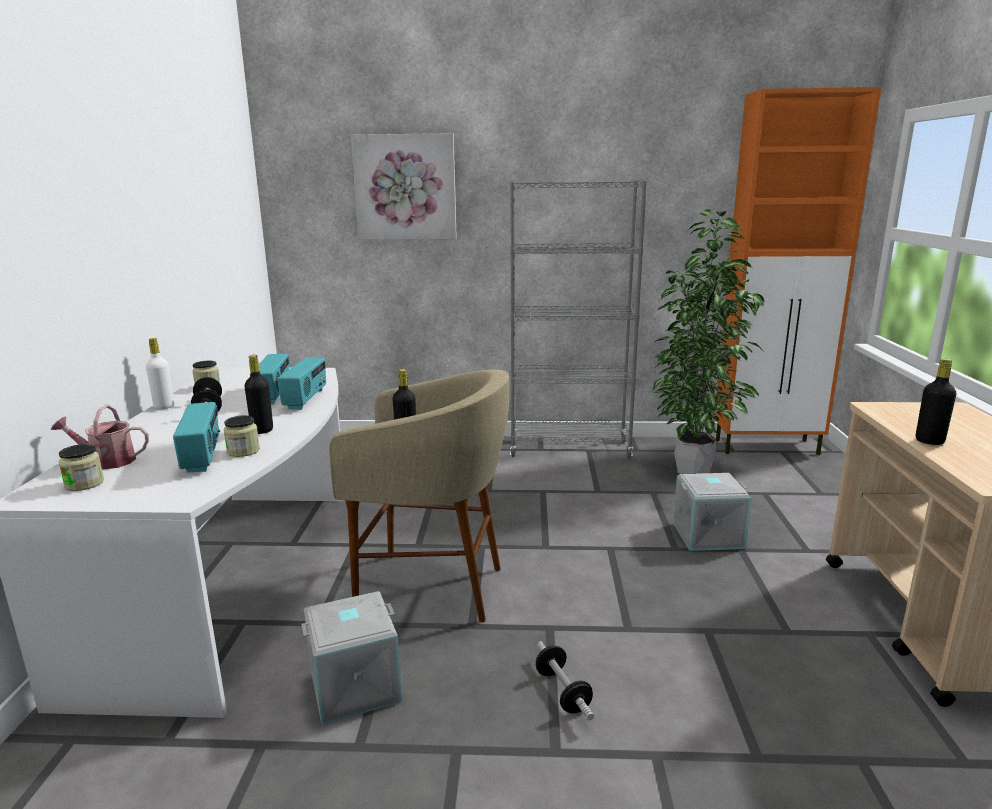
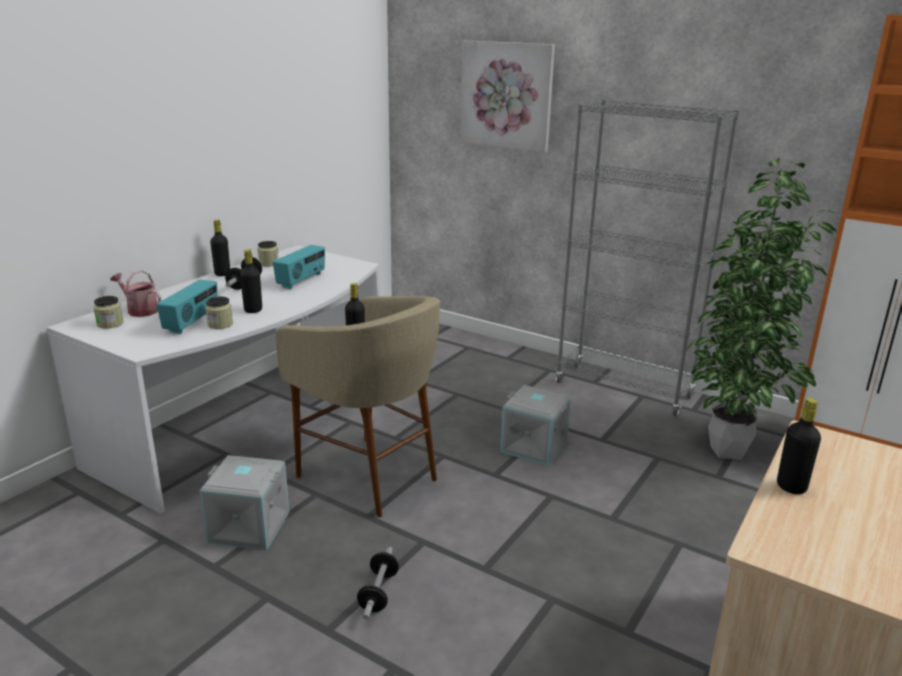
camera: 30 degrees right, 5 degrees up
(164, 406) = (222, 274): white bottle -> black bottle
(306, 399) = (316, 290): radio -> none
(708, 535) = (662, 517): grey storage box -> grey storage box (535, 446)

